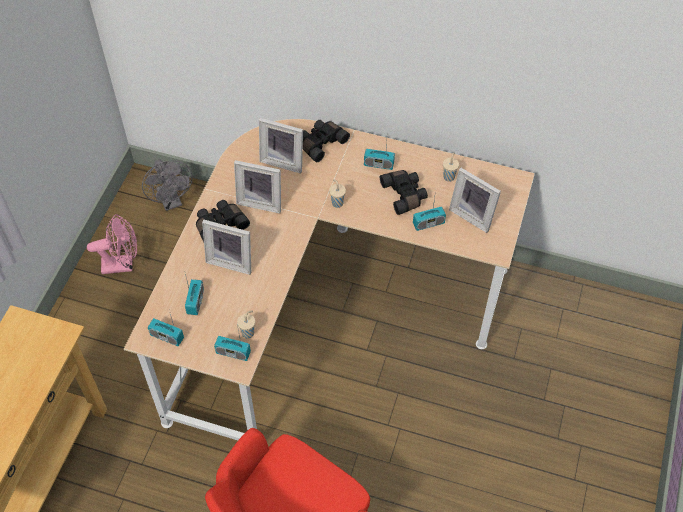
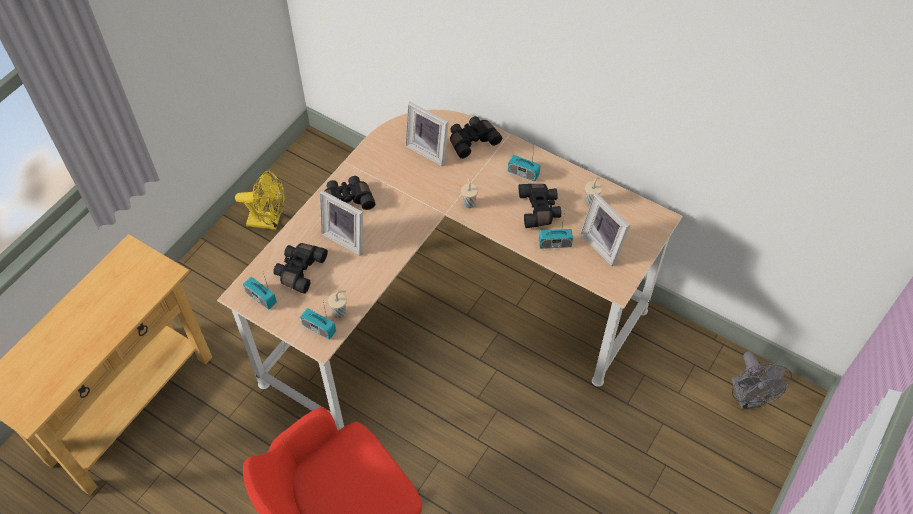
camera: 15 degrees right, 0 degrees up
(122, 264) = (269, 221): pink fan -> yellow fan
(171, 201) = (333, 170): grey fan -> grey fan (748, 399)
(195, 302) = (299, 270): radio -> black binoculars
(261, 201) = (394, 185): picture frame -> none

